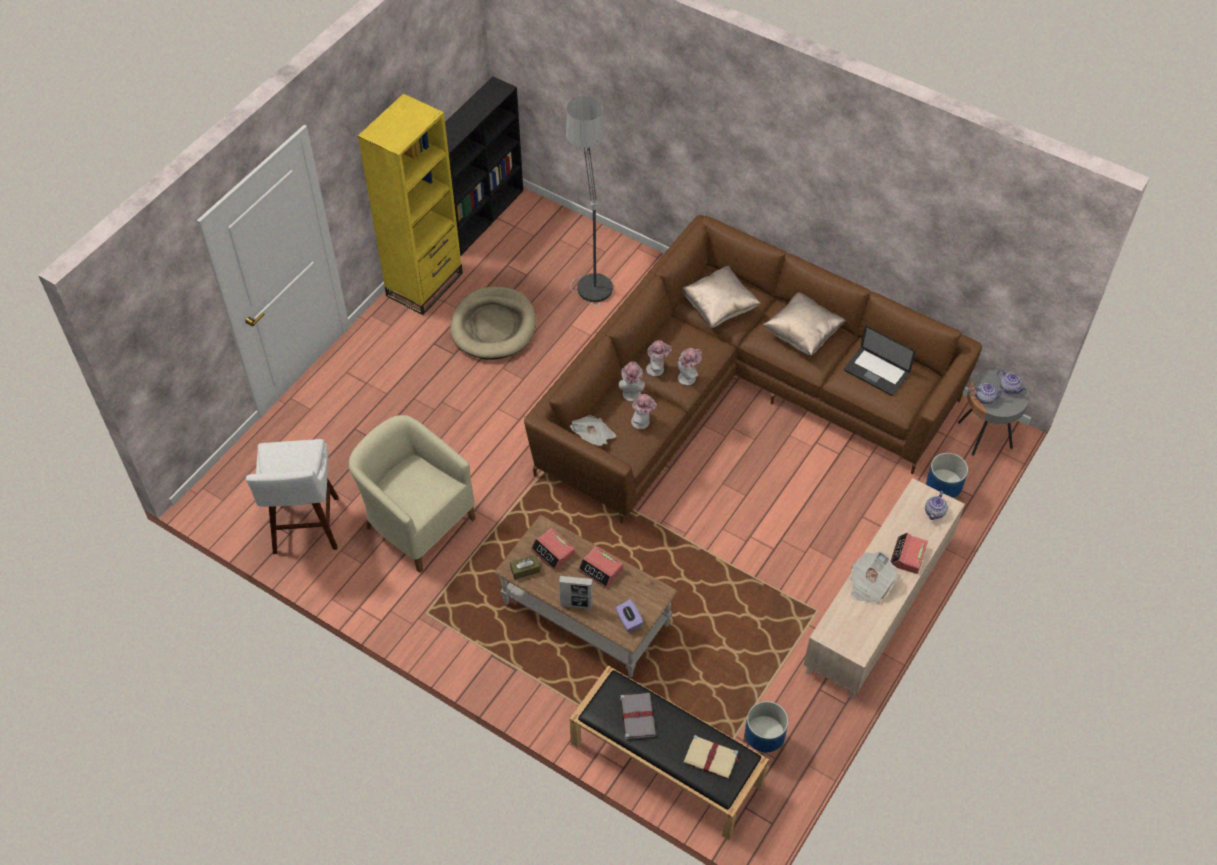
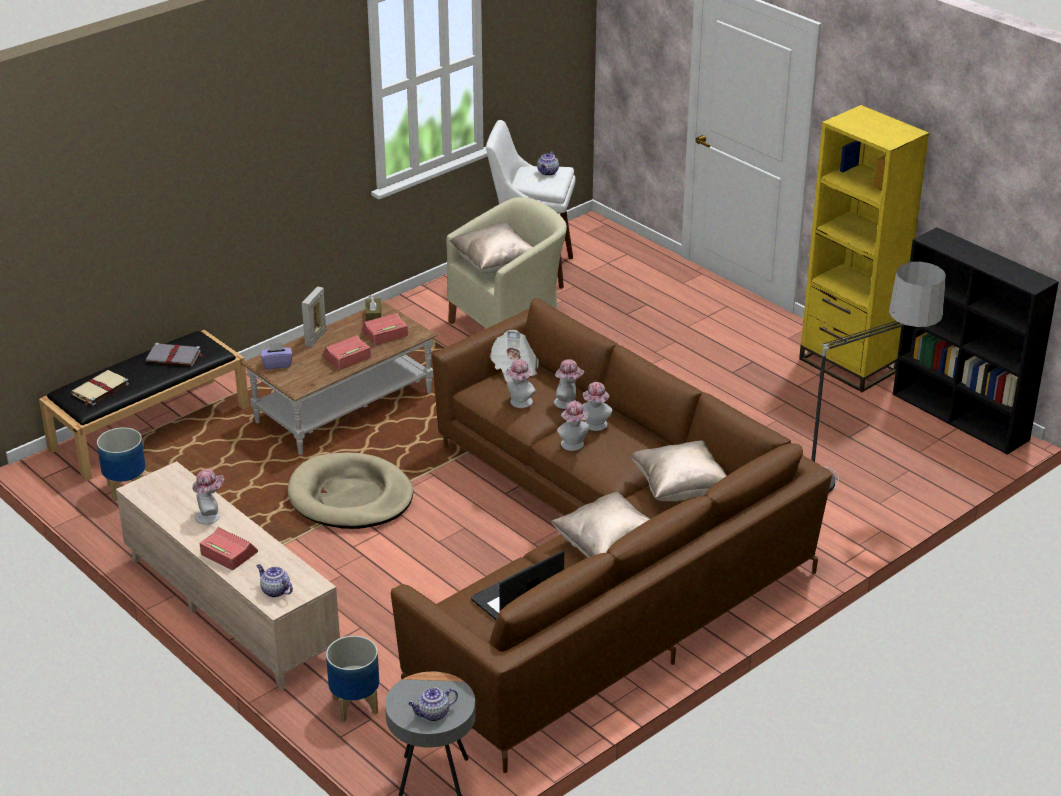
camera: 105 degrees right, 20 degrees down
(417, 492) = (494, 264): none -> beige pillow
(493, 326) = (768, 403): beige dog bed -> beige dog bed (350, 497)
(869, 585) = (210, 516): newspaper -> hat
(985, 398) = (426, 684): teapot -> teapot (548, 172)

